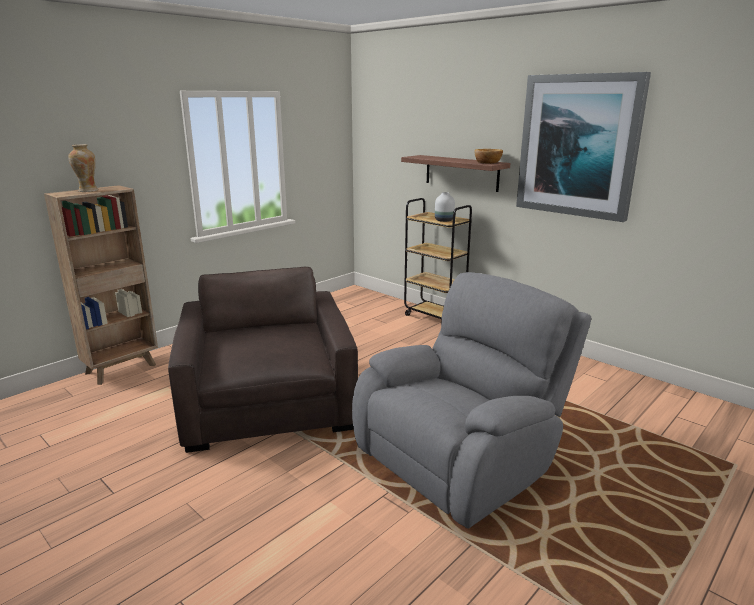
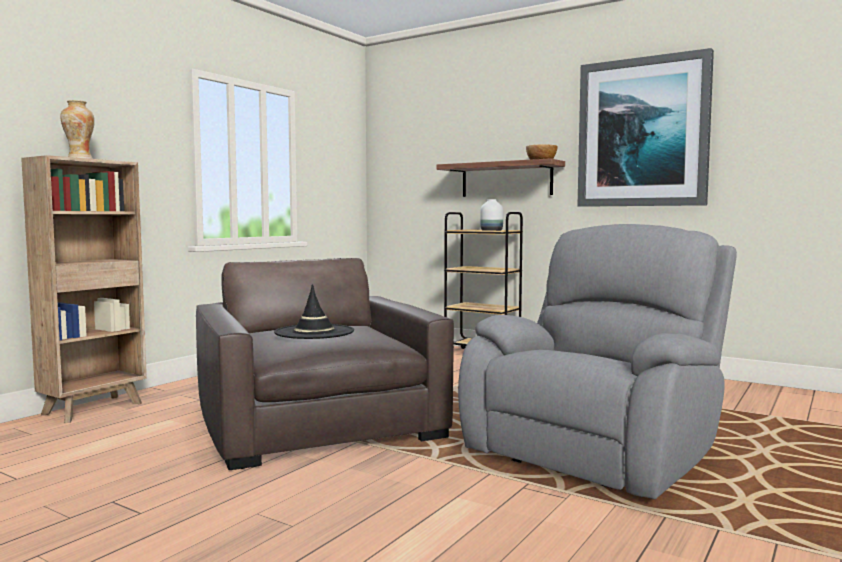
camera: 10 degrees left, 15 degrees down
(257, 343) = (314, 332): none -> black hat

